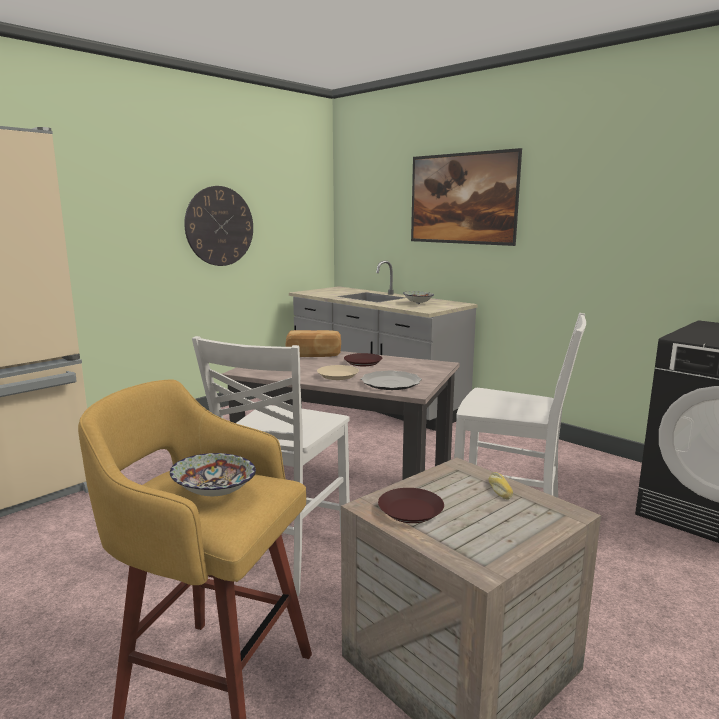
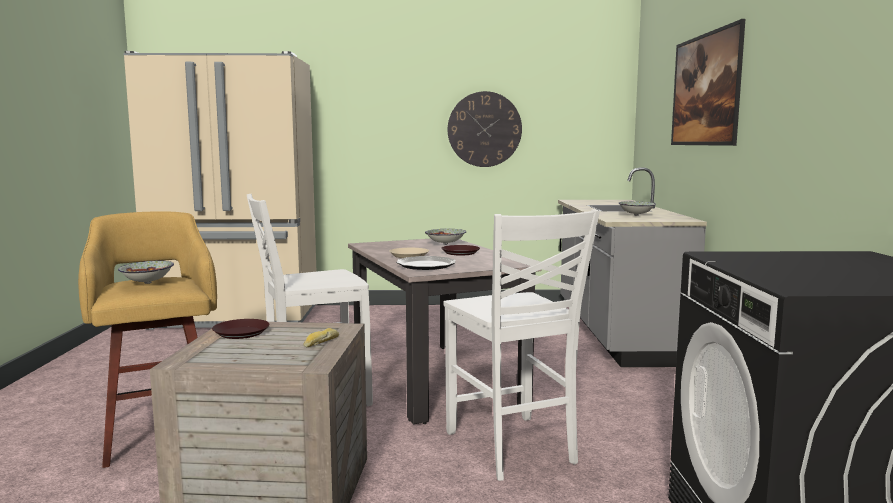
camera: 45 degrees right, 5 degrees down
(313, 355) = (445, 244): bread -> bowl

